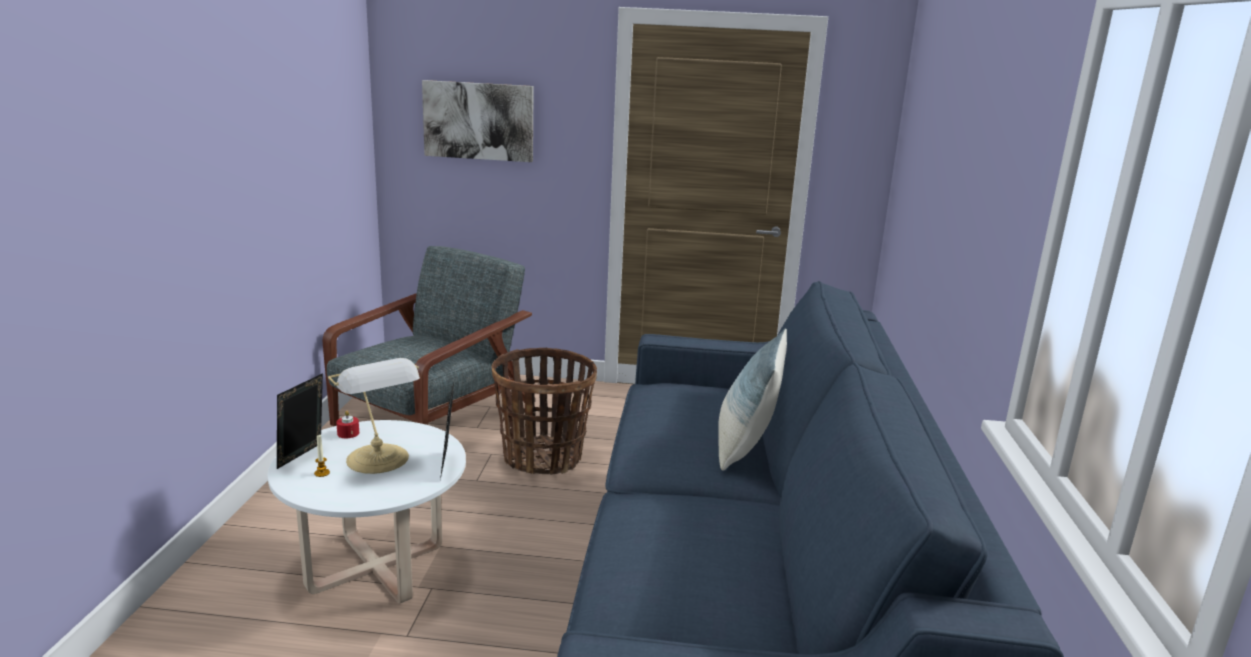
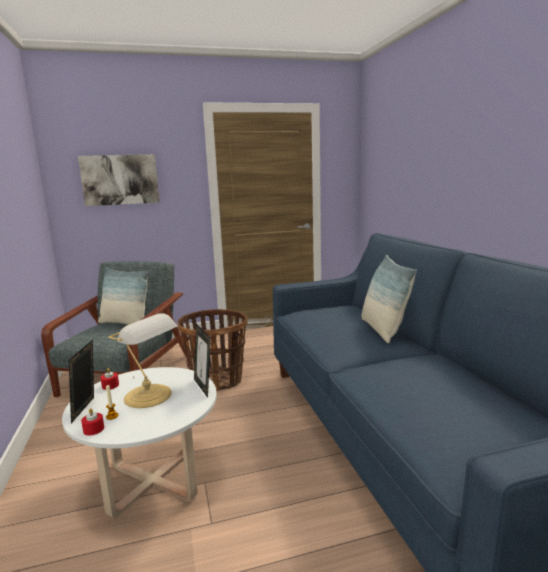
camera: 20 degrees left, 5 degrees down
(293, 483) = (93, 429): none -> red candle
(439, 343) = (125, 323): none -> pillow

